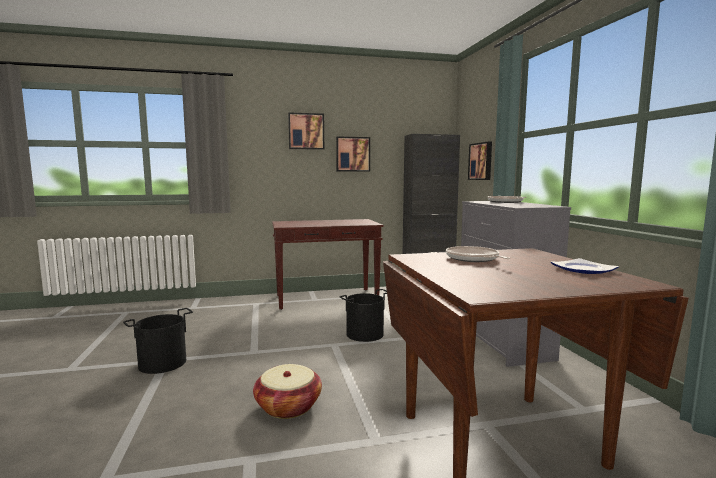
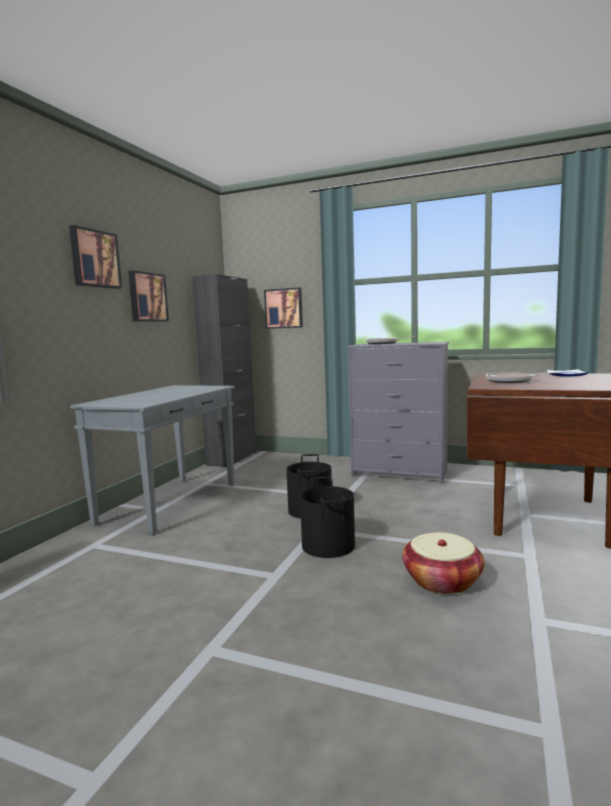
camera: 55 degrees left, 0 degrees up
(163, 363) = (221, 654): black bucket -> black bucket (329, 545)
(327, 298) = (170, 503): brown console table -> grey console table

